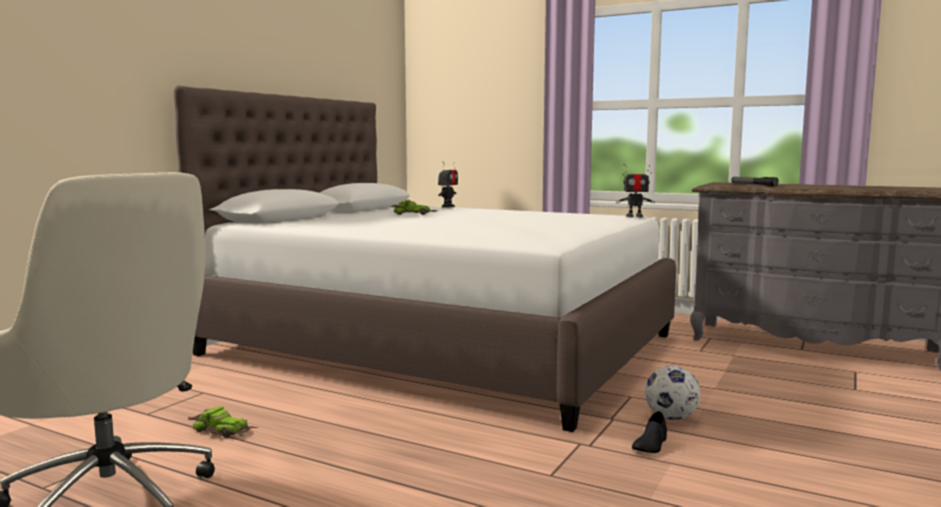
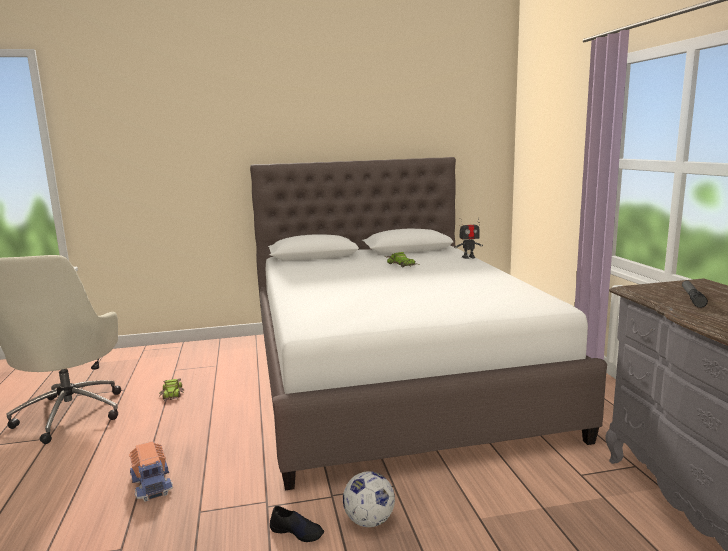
camera: 50 degrees right, 5 degrees up
(444, 485) = (152, 482): none -> toy truck
(635, 216) = (552, 306): toy robot -> none
(650, 444) = (297, 532): black shoe -> black shoe turned 150 degrees counterclockwise

